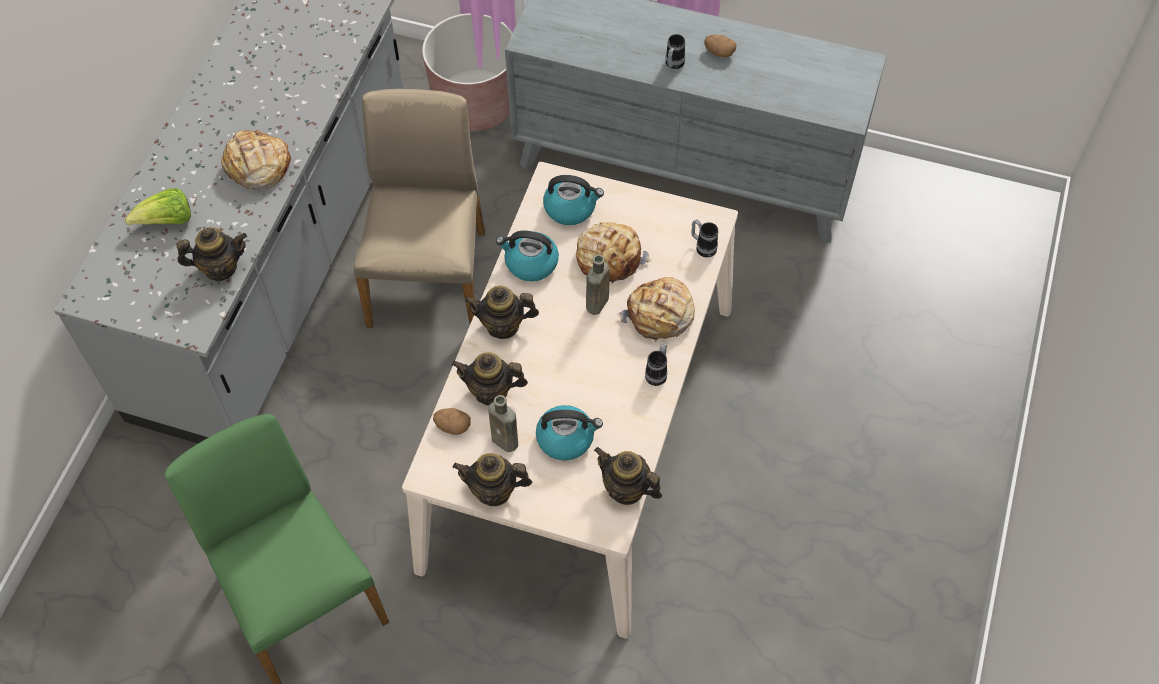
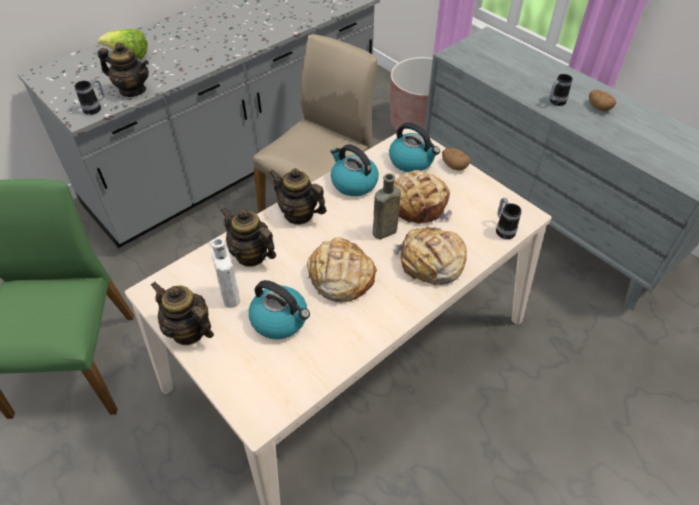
camera: 30 degrees right, 10 degrees down
(257, 166) = (210, 49): bread -> bread (340, 277)
(452, 426) = (201, 265): potato -> potato (454, 166)
(506, 441) = (231, 297): brown bottle -> white bottle
(626, 489) = (298, 390): teapot -> none
(657, 373) = (397, 306): mug -> mug (96, 108)

